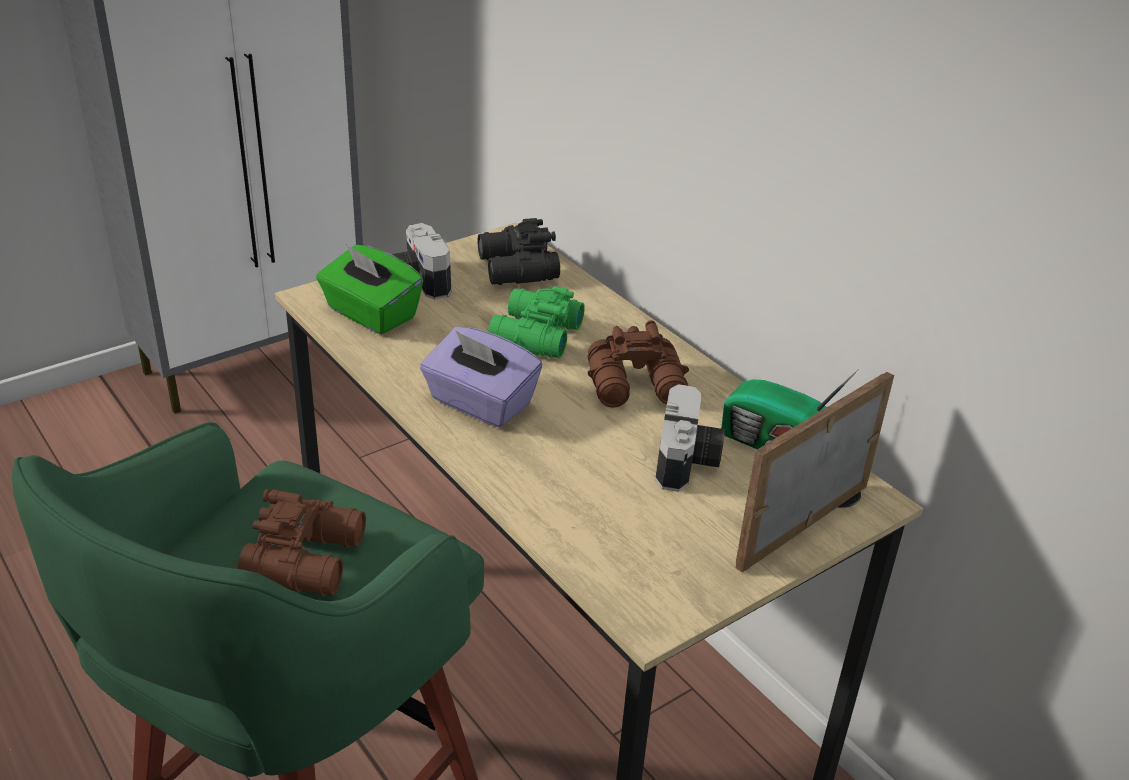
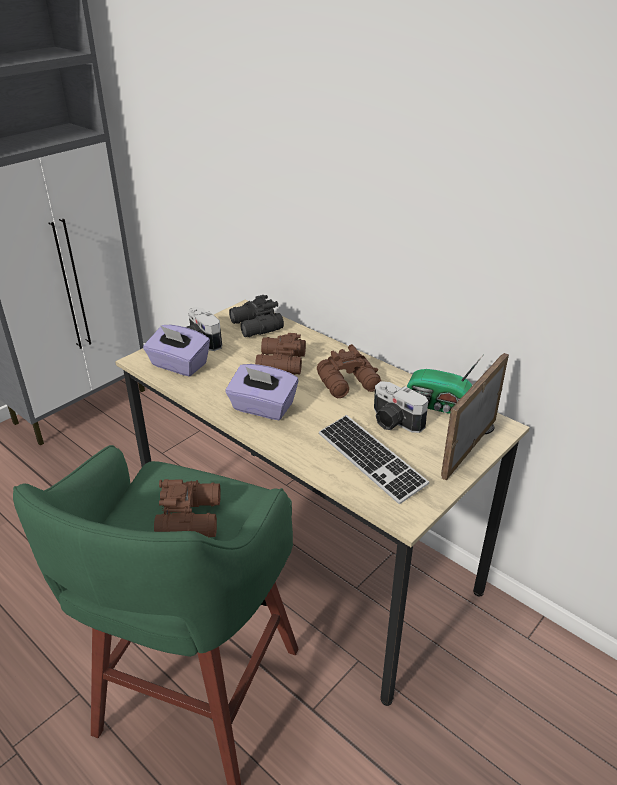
camera: 10 degrees left, 0 degrees up
(370, 314) = (178, 365): green tissue box -> purple tissue box
(533, 336) = (279, 364): green binoculars -> brown binoculars
(626, 517) = (370, 460): none -> keyboard
(689, 461) = (394, 422): camera -> camera turned 135 degrees clockwise

